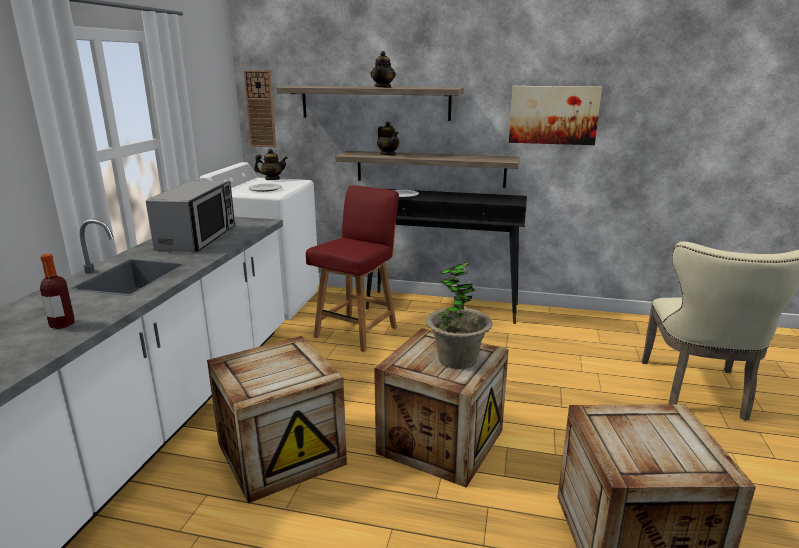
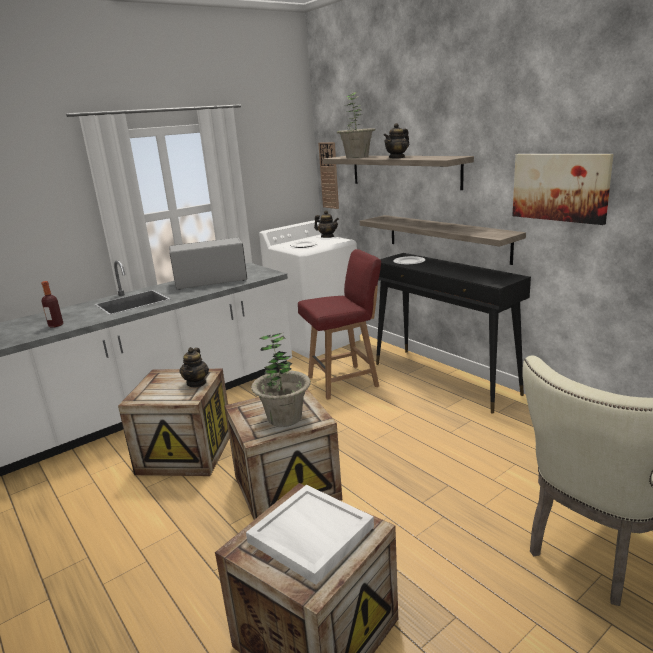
camera: 40 degrees right, 0 degrees up
(198, 238) = (210, 281): microwave -> microwave turned 150 degrees counterclockwise
(321, 86) = (357, 157): none -> potted plant
(388, 154) = (404, 221): teapot -> teapot (196, 383)
(649, 437) = (309, 534): none -> white tray

